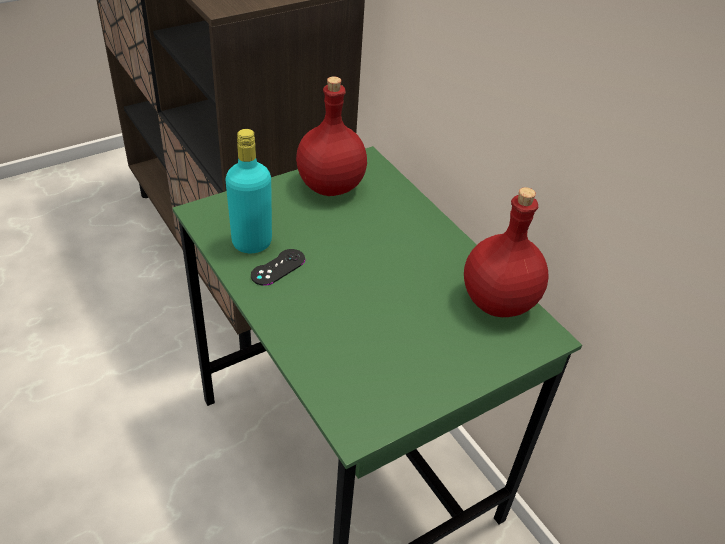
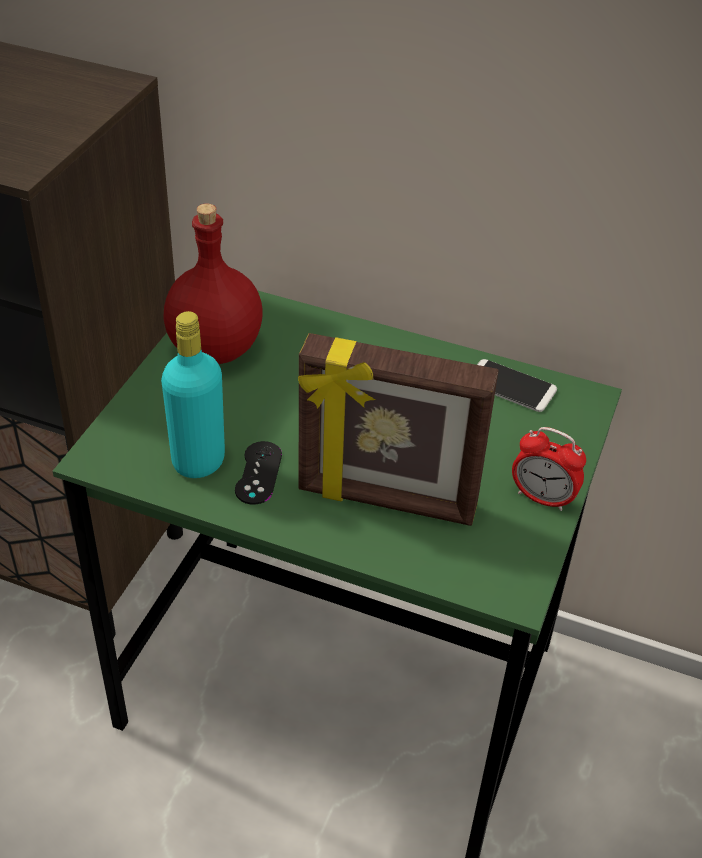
camera: 35 degrees left, 0 degrees up
(336, 325) = (386, 500): none -> picture frame
(442, 383) = (542, 498): none -> alarm clock
(498, 300) = (510, 386): red bottle -> phone

